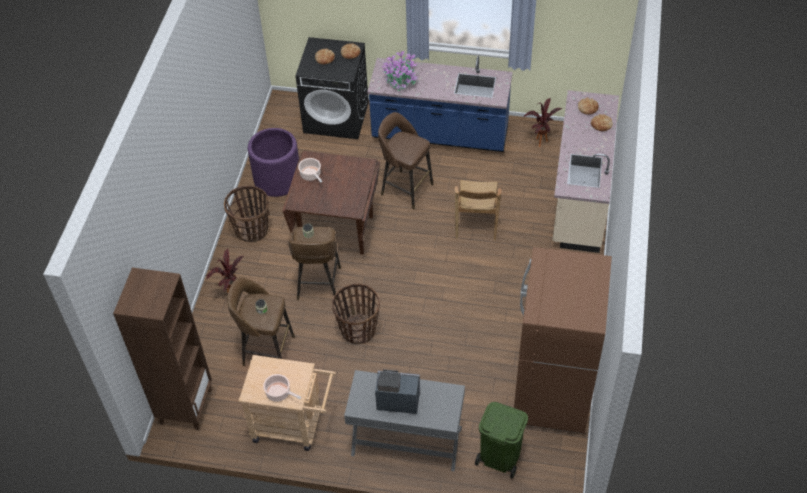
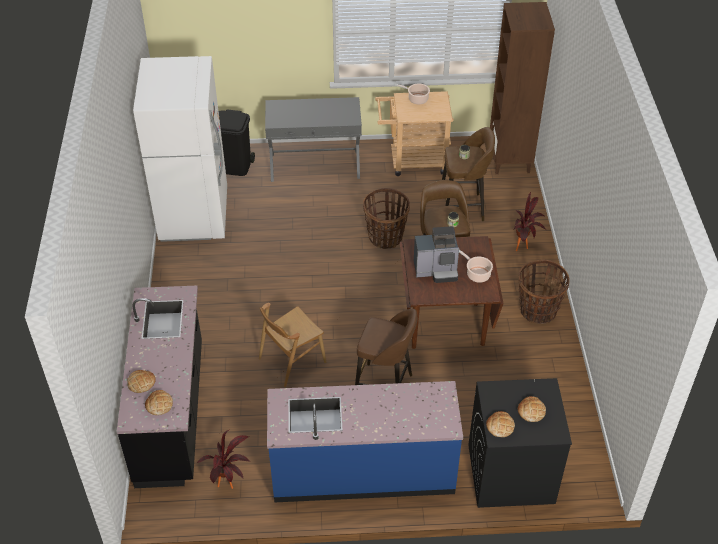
camera: 165 degrees right, 5 degrees down
(277, 179) = (541, 373): purple planter -> none
(396, 399) = (319, 111): coffee machine -> coffee machine (436, 270)
(400, 80) = (417, 405): potted plant -> none
(476, 222) = (292, 360): brown chair -> brown chair turned 120 degrees counterclockwise
(499, 457) = (235, 167): green trash can -> black trash can
(552, 394) = (194, 215): brown fridge -> white fridge
(579, 196) = (172, 413): beige counter -> black counter

